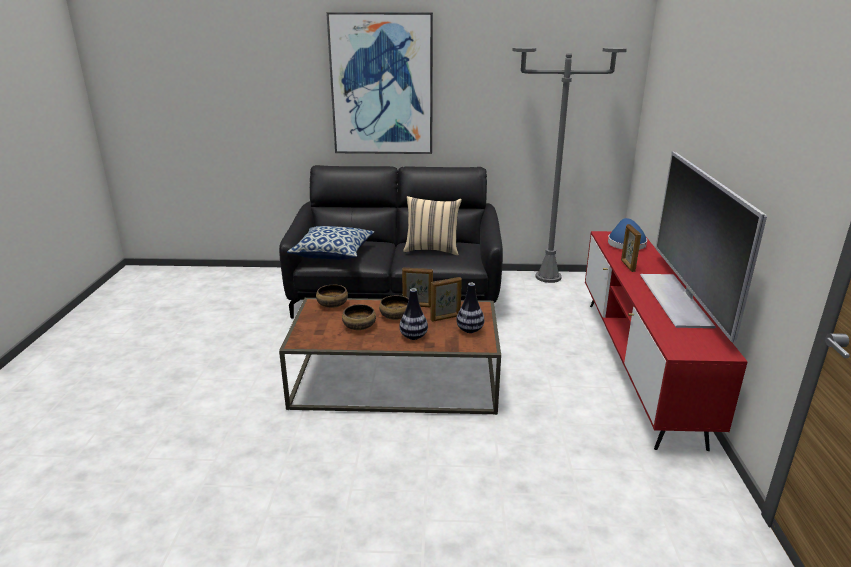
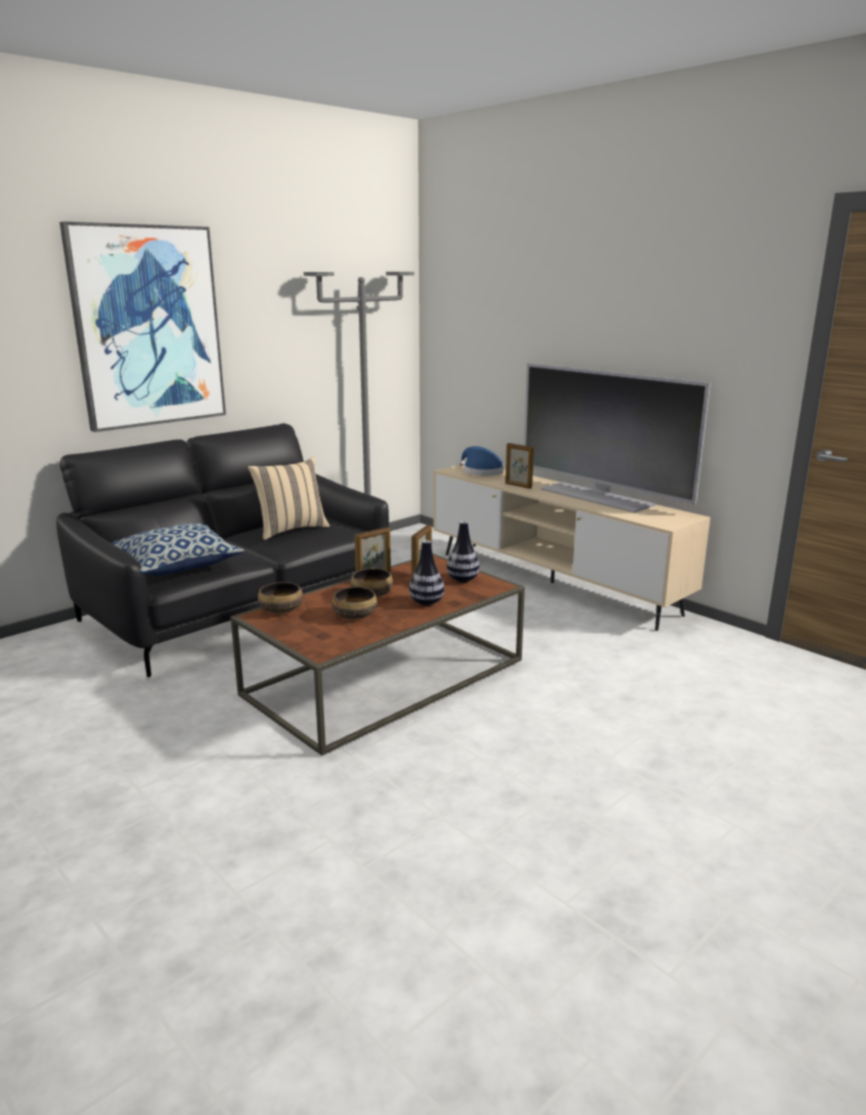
camera: 45 degrees left, 5 degrees down
(637, 364) = (551, 582): red tv stand -> beige tv stand

